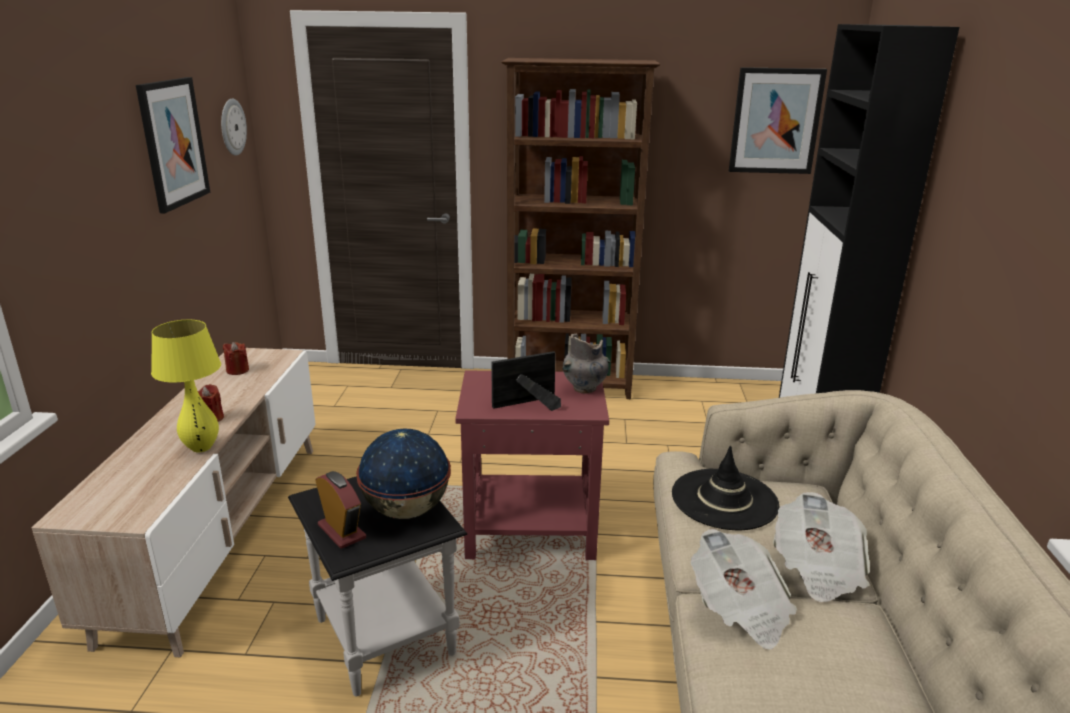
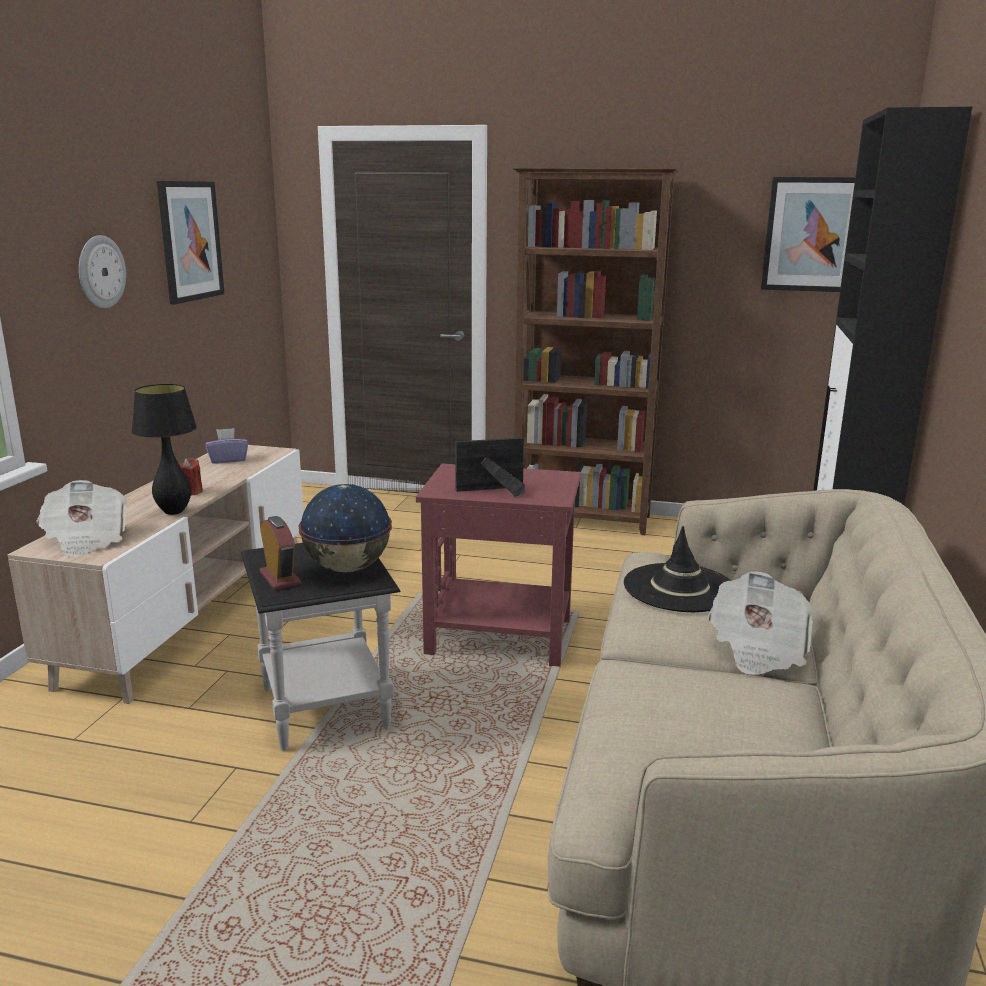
camera: 10 degrees right, 5 degrees down
(201, 448) = (174, 512): yellow table lamp -> black table lamp
(232, 127) = (254, 236): wall clock -> wall clock (100, 272)
(237, 370) = (228, 460): red candle -> purple tissue box
(585, 388) = (558, 482): grey vase -> none
(740, 609) = (655, 670): newspaper -> newspaper (86, 540)

